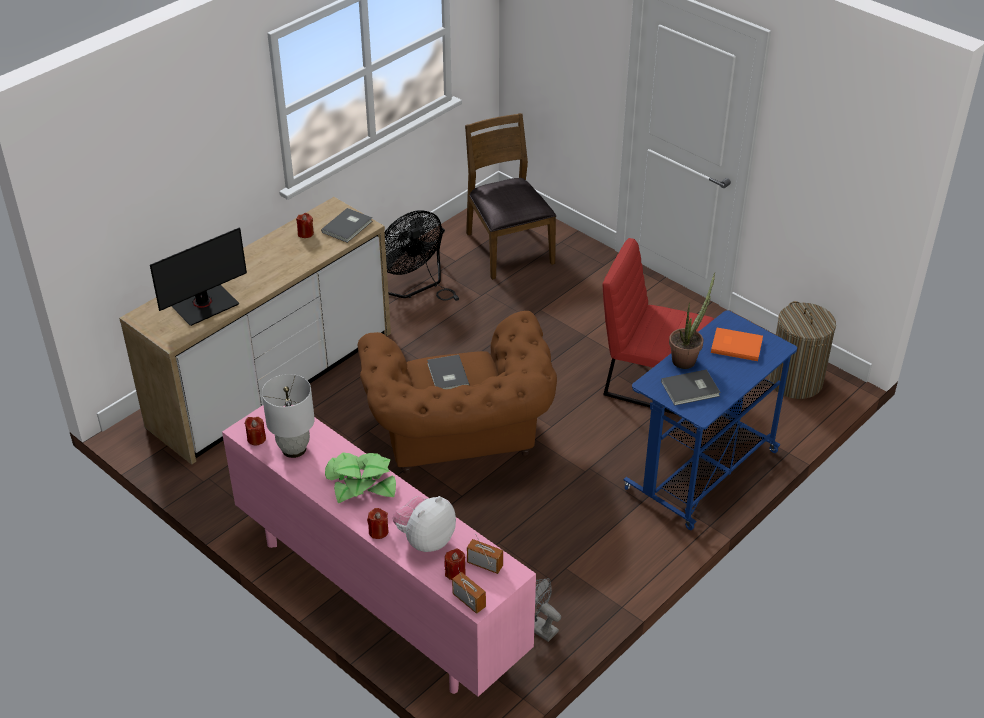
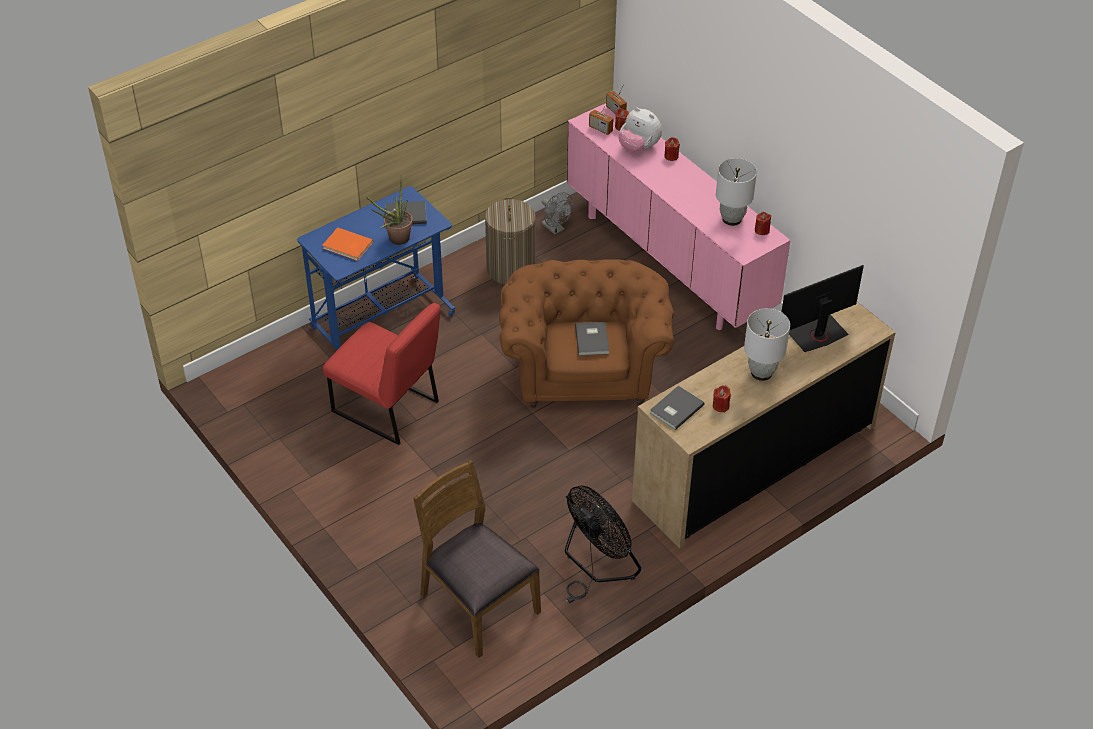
camera: 170 degrees left, 5 degrees up
(265, 264) = (761, 372): none -> white table lamp
(361, 482) = (681, 189): potted plant -> none
(418, 284) = (592, 563): black fan -> black fan turned 105 degrees counterclockwise
(425, 540) = (639, 147): plush toy -> plush toy turned 75 degrees clockwise
(507, 248) = (478, 603): brown chair -> brown chair turned 150 degrees clockwise
(795, 381) = (252, 390): laundry basket -> laundry basket (510, 269)

